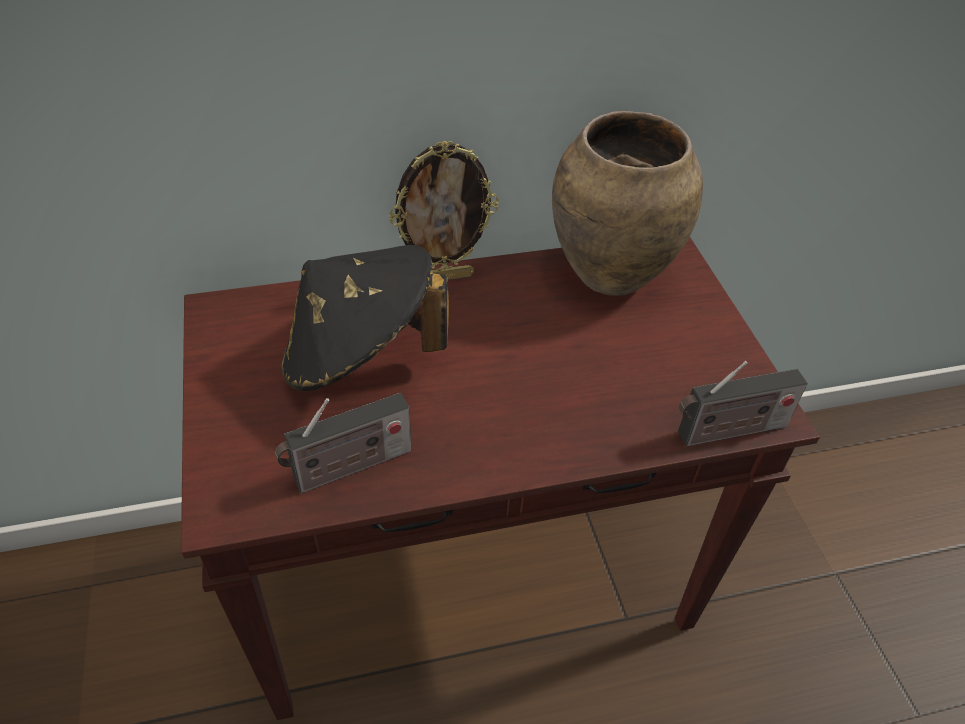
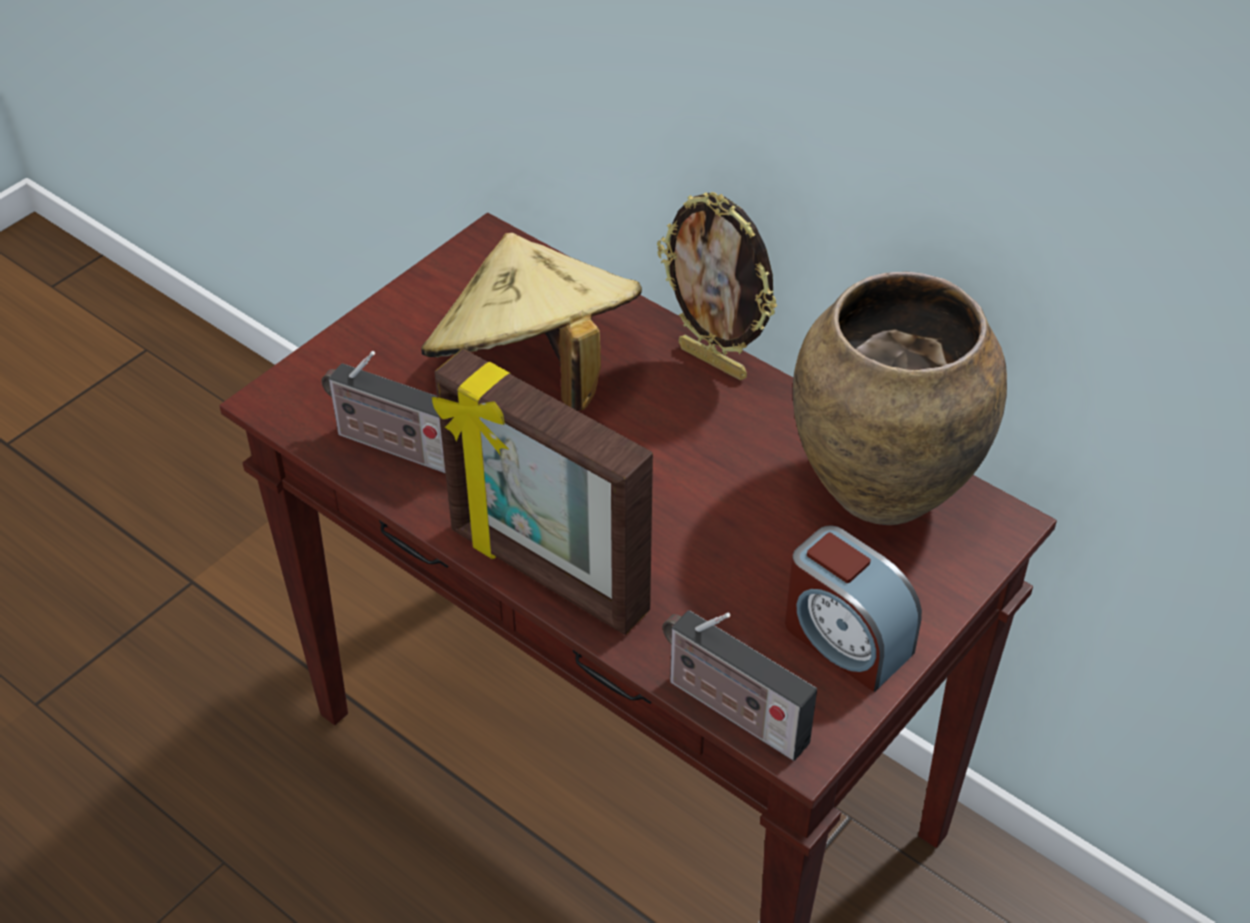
camera: 55 degrees right, 0 degrees up
(361, 357) = (535, 373): black hat -> beige hat
(545, 454) = (546, 574): none -> picture frame
(709, 352) = (845, 639): none -> alarm clock

